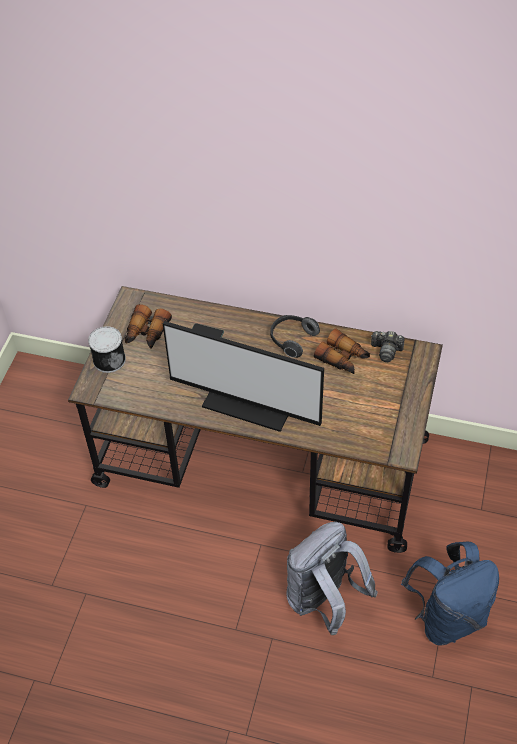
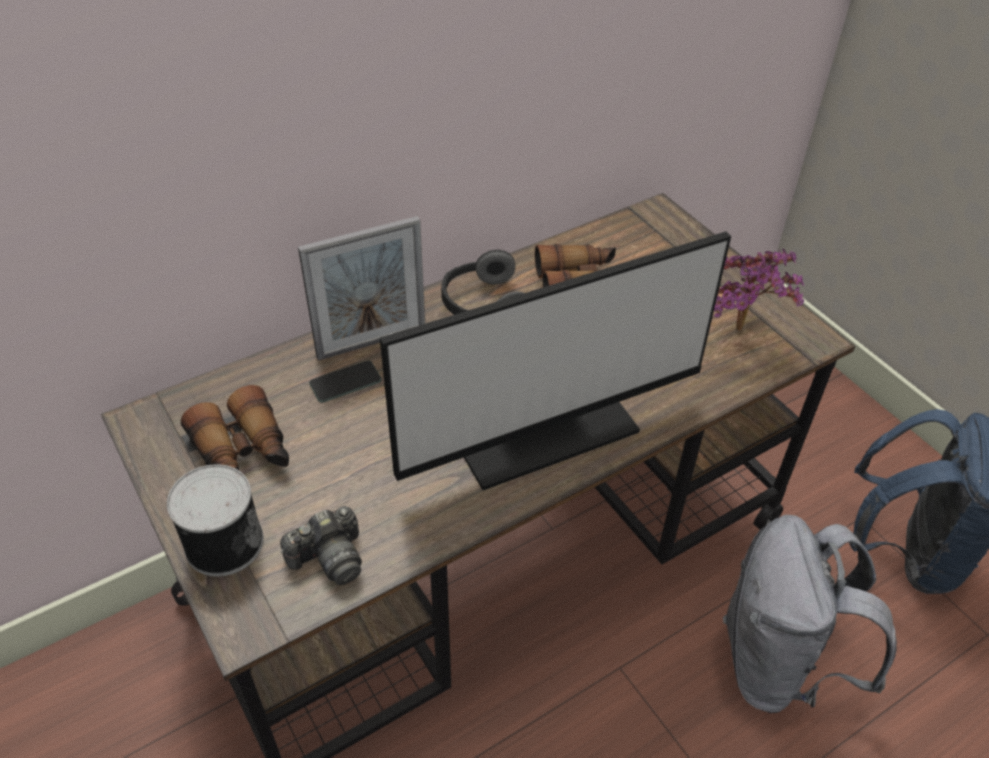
camera: 50 degrees left, 5 degrees down
(234, 324) = (371, 342): none -> picture frame
(377, 429) = (743, 333): none -> potted plant
(386, 351) = (615, 239): camera -> camera (329, 558)

